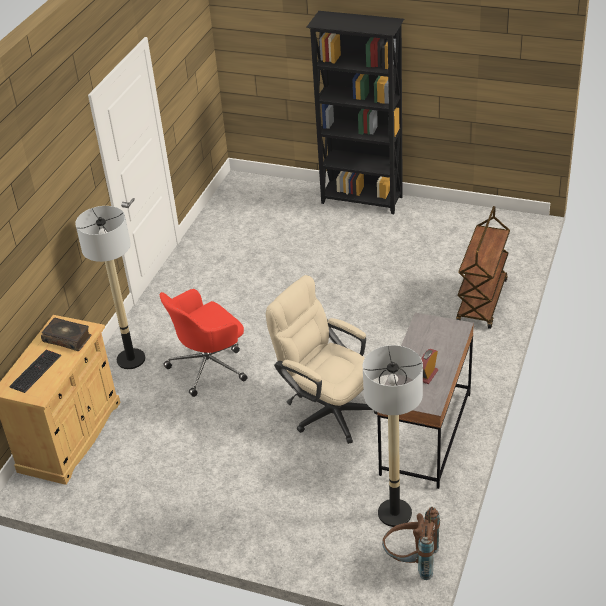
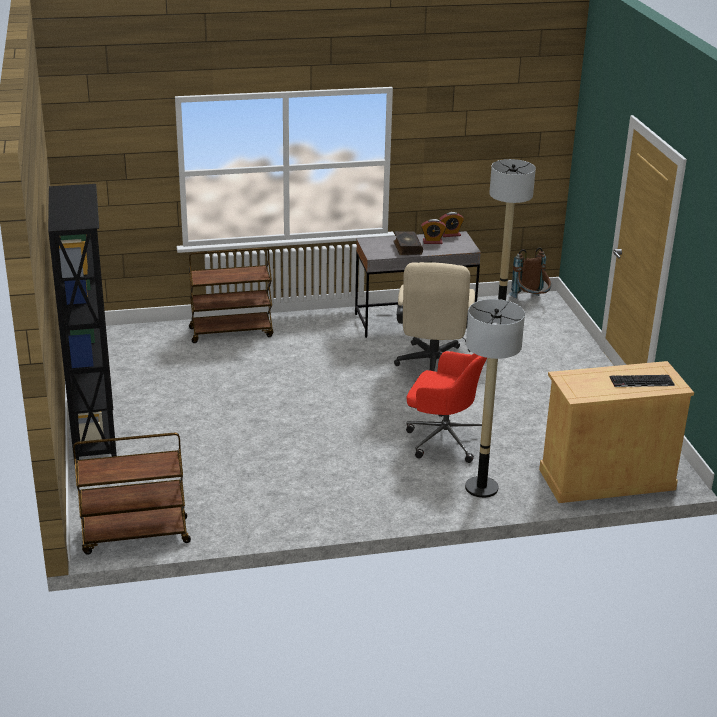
camera: 125 degrees left, 10 degrees down
(67, 338) = (587, 382): book -> book (407, 248)
(230, 195) = (135, 536): none -> brown cart
(438, 397) = (450, 234): none -> alarm clock

